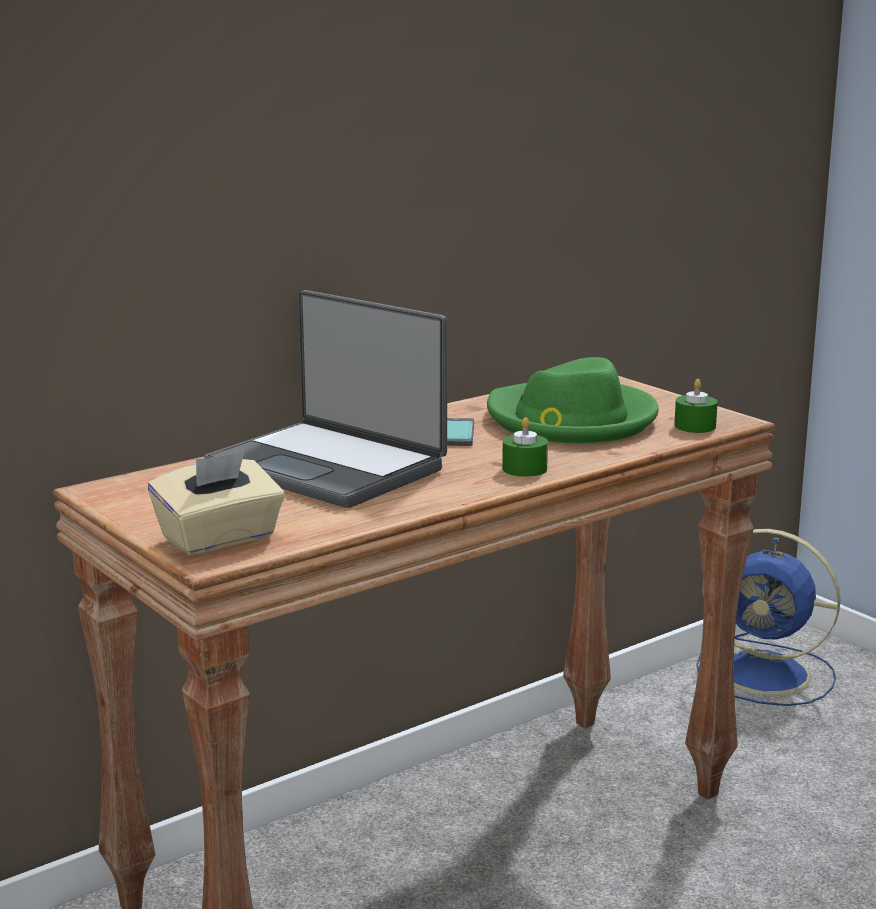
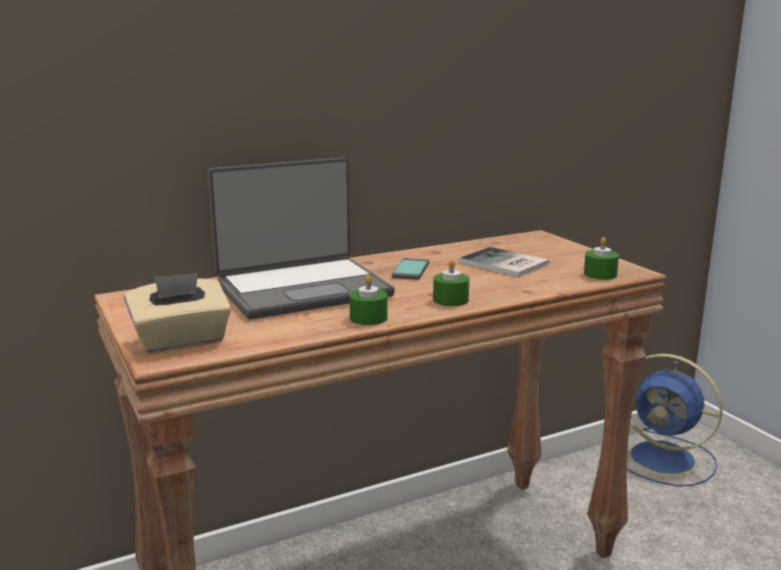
camera: 10 degrees right, 0 degrees up
(329, 467) = (302, 289): laptop -> laptop turned 75 degrees counterclockwise
(434, 497) = (368, 318): none -> green candle
(571, 420) = (504, 264): green hat -> book

